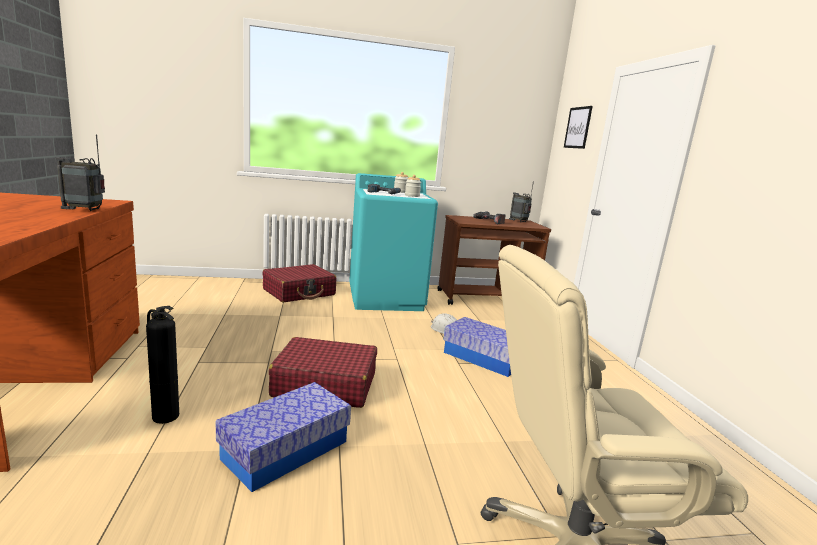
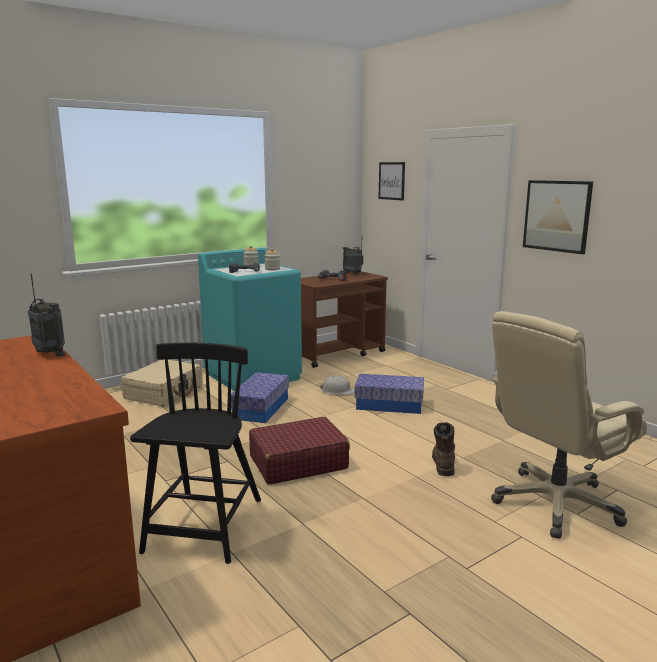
camera: 25 degrees left, 0 degrees up
(85, 210) = (49, 353): radio -> radio turned 105 degrees counterclockwise
(165, 416) = (204, 527): fire extinguisher -> black chair
(285, 450) = (330, 513): storage box -> storage box (261, 408)
(299, 292) = (164, 392): red suitcase -> beige suitcase
(473, 439) = (443, 463): none -> brown boot
(745, 165) = (556, 216): none -> picture

